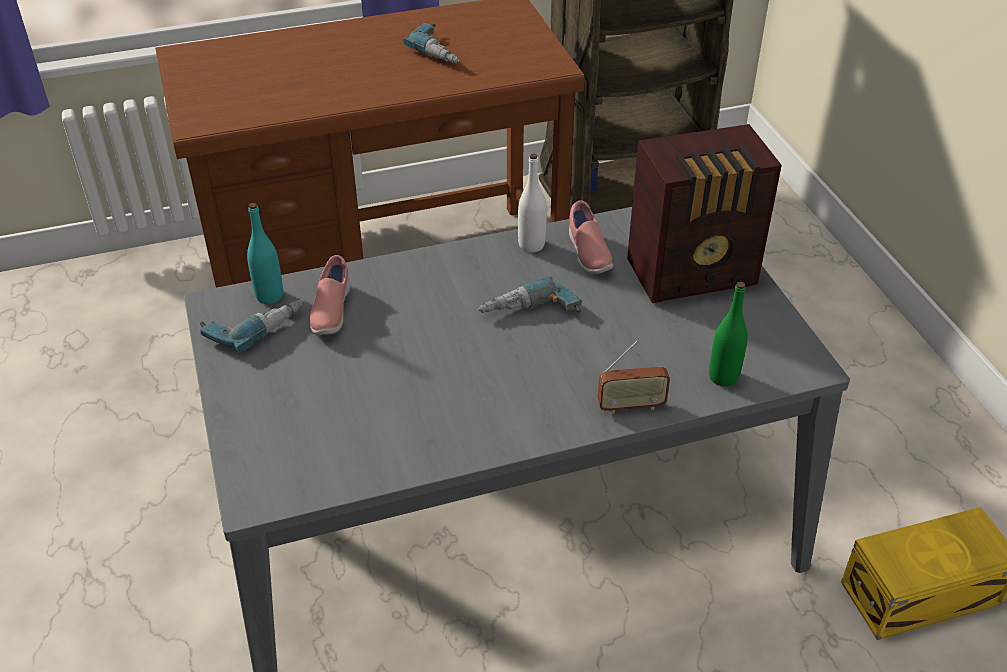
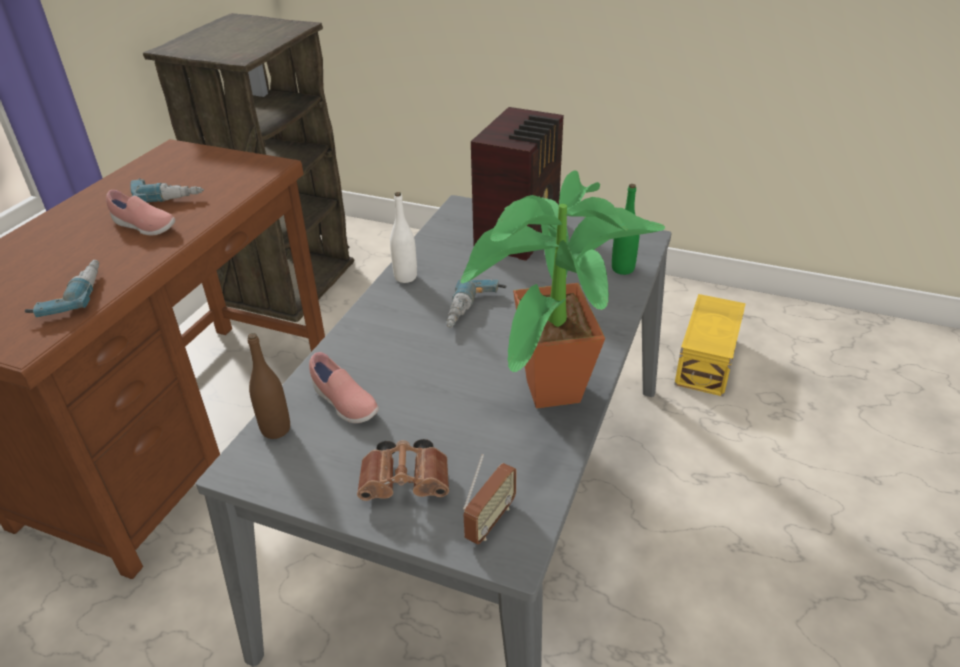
camera: 50 degrees left, 5 degrees down
(253, 325) = (299, 456): power drill -> power drill (70, 295)
(269, 296) = (276, 429): turquoise bottle -> brown bottle
(277, 399) = (408, 483): none -> brown binoculars
(454, 428) = (549, 400): none -> potted plant
(587, 253) = (446, 260): pink shoe -> pink shoe (144, 227)
(631, 406) = (611, 314): radio -> radio (490, 521)

